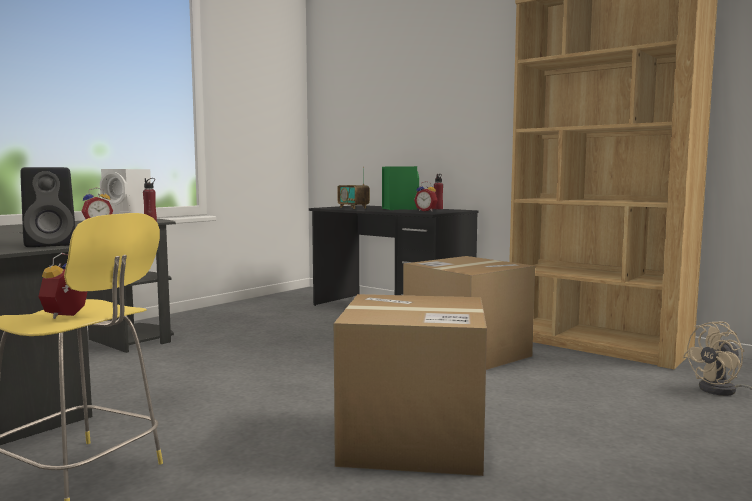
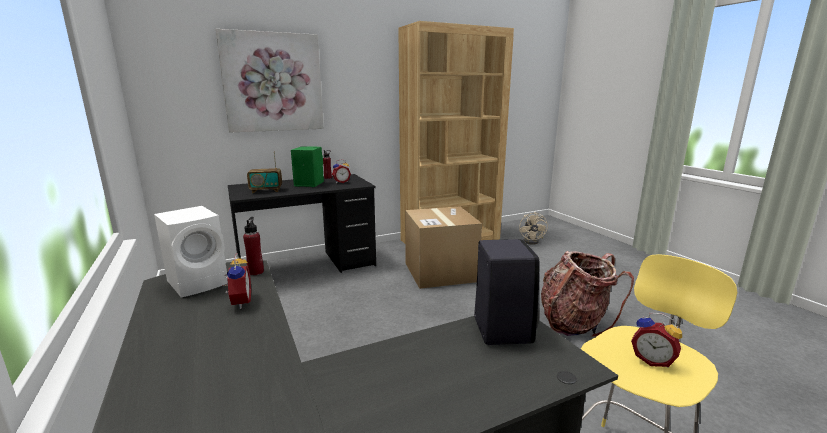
camera: 65 degrees left, 10 degrees up
(404, 97) = (273, 82): none -> picture
(413, 439) = (574, 322): cardboard box -> backpack

